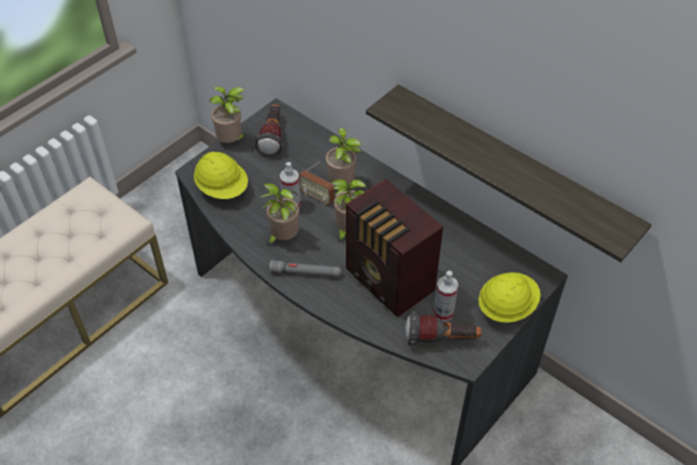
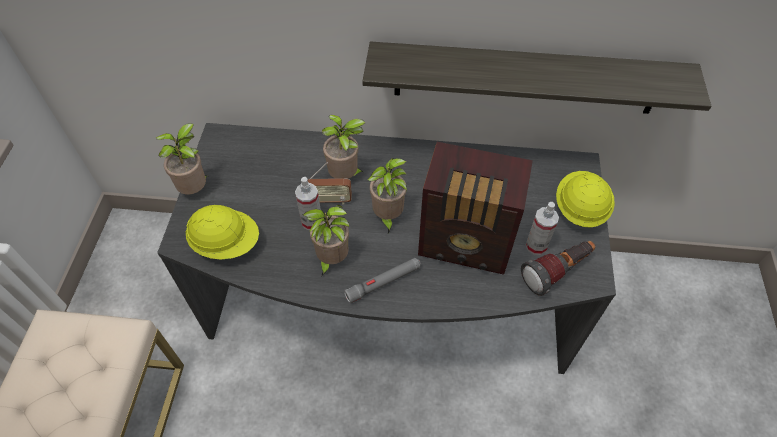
camera: 35 degrees left, 5 degrees up
(272, 137) = (235, 163): flashlight -> none

